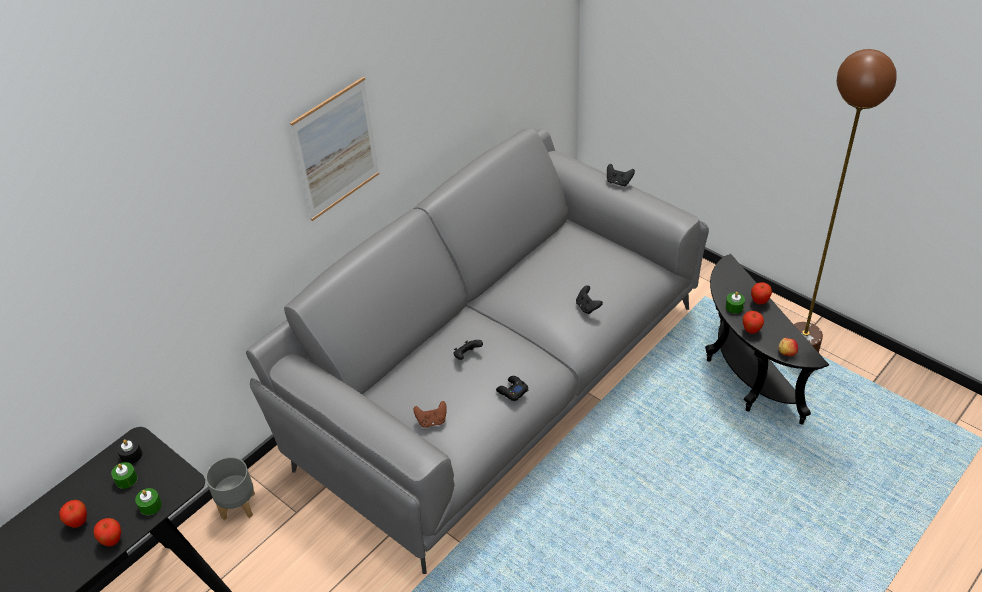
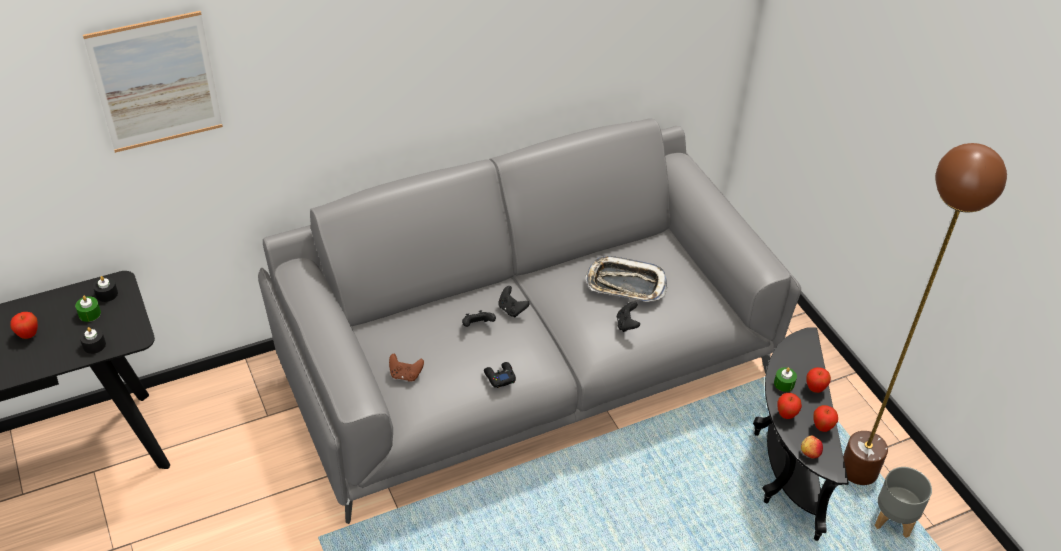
camera: 20 degrees right, 0 degrees up
(112, 541) = (45, 362): apple -> apple (822, 427)
(150, 505) = (94, 345): green candle -> black candle
(238, 505) = (221, 387): grey planter -> grey planter (893, 519)
(336, 149) = (410, 71): picture -> picture (156, 82)
(566, 275) = (625, 284): none -> tray
(618, 182) = (727, 208): black game controller -> black game controller (511, 309)

